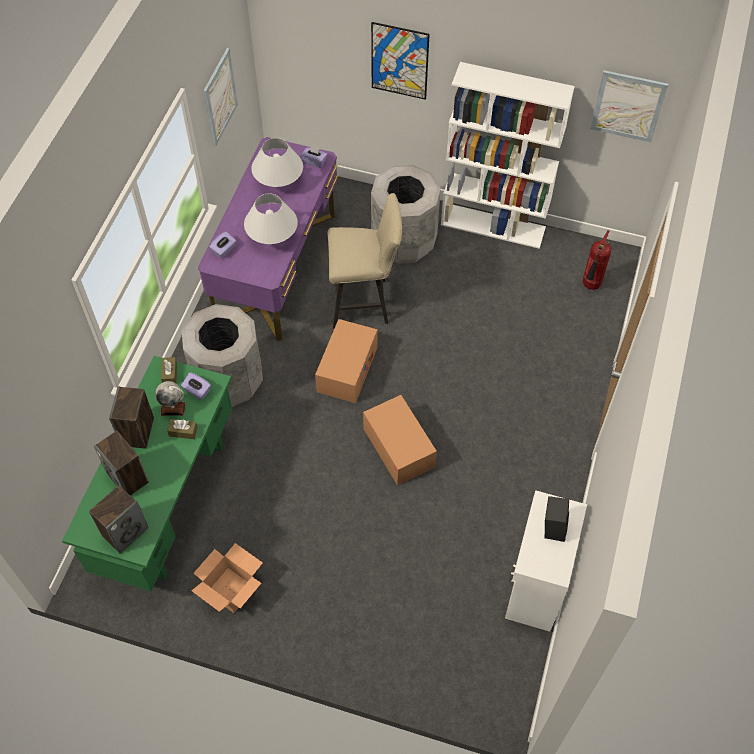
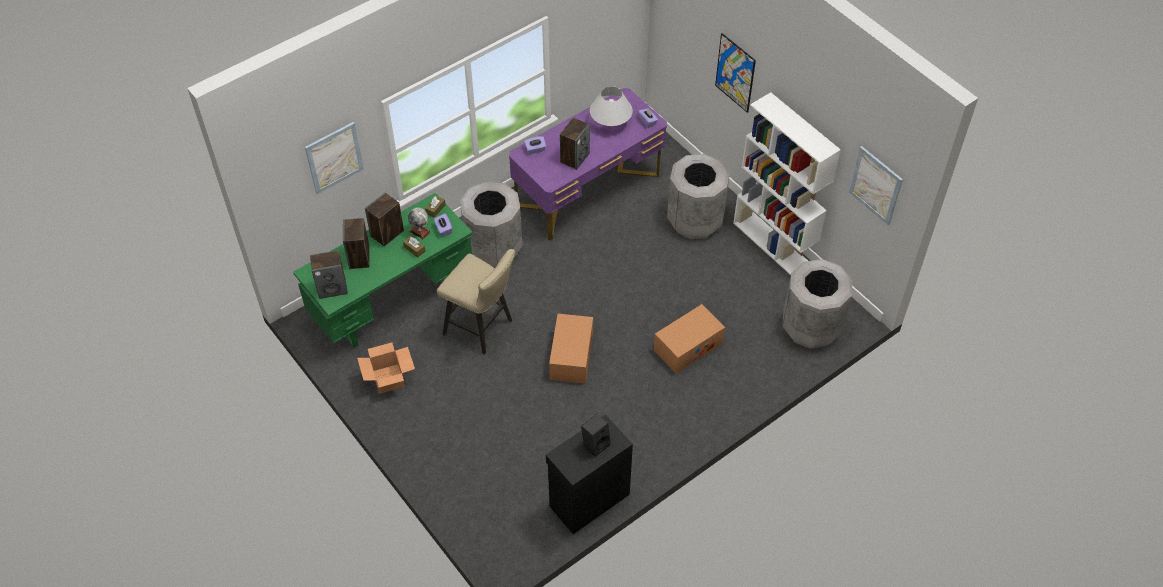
camera: 35 degrees right, 5 degrees down
(220, 97) = (592, 39): picture -> picture (334, 157)
(272, 237) = (574, 157): white table lamp -> speaker
(347, 369) = (579, 285): cardboard box -> cardboard box (688, 346)
(364, 302) = (630, 247): beige stool -> beige stool (482, 328)
(535, 586) = (588, 500): white cabinet -> black cabinet
(590, 286) = (811, 327): fire extinguisher -> grey trash can

